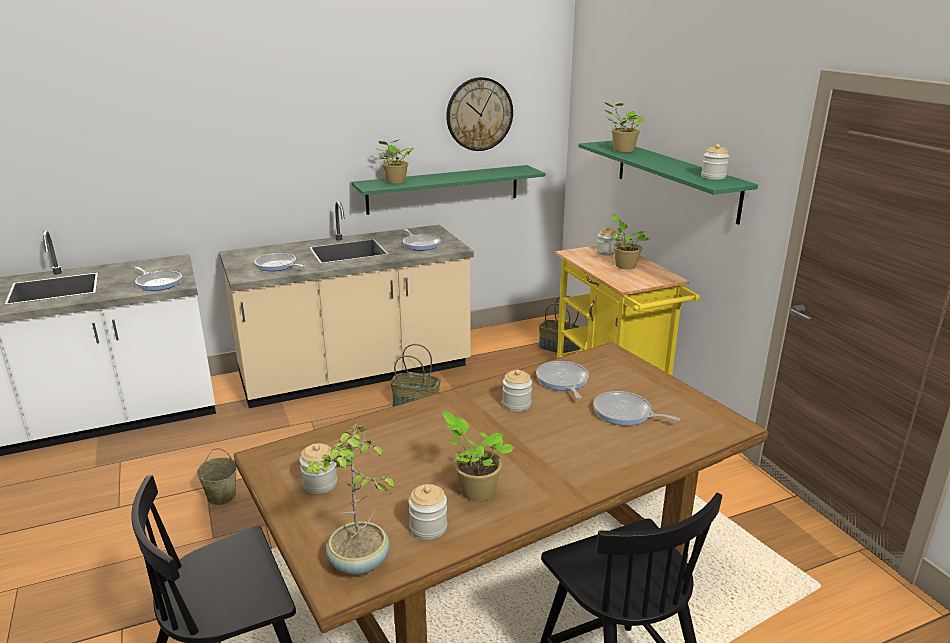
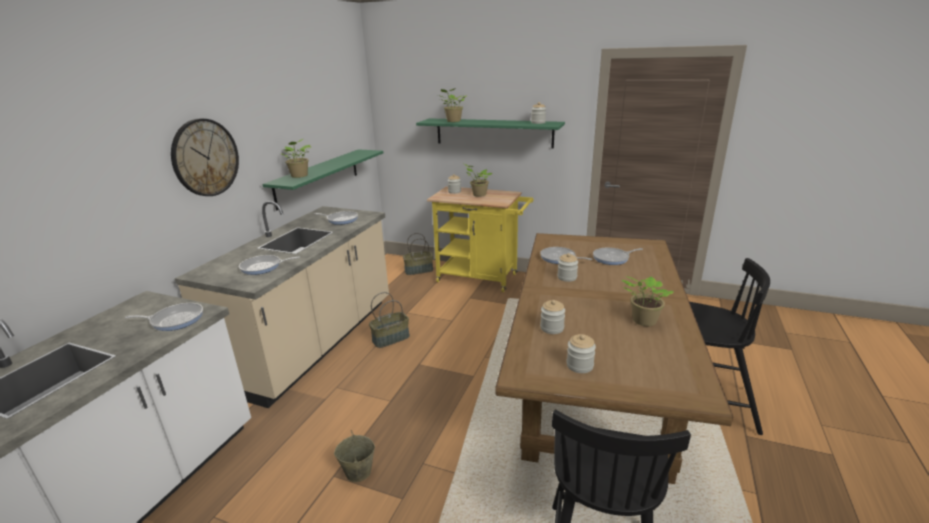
camera: 45 degrees left, 0 degrees up
(358, 564) = (684, 383): potted plant -> none
(428, 528) = (667, 347): jar -> jar (552, 328)
(479, 114) = (329, 114): wall clock -> wall clock (205, 157)

